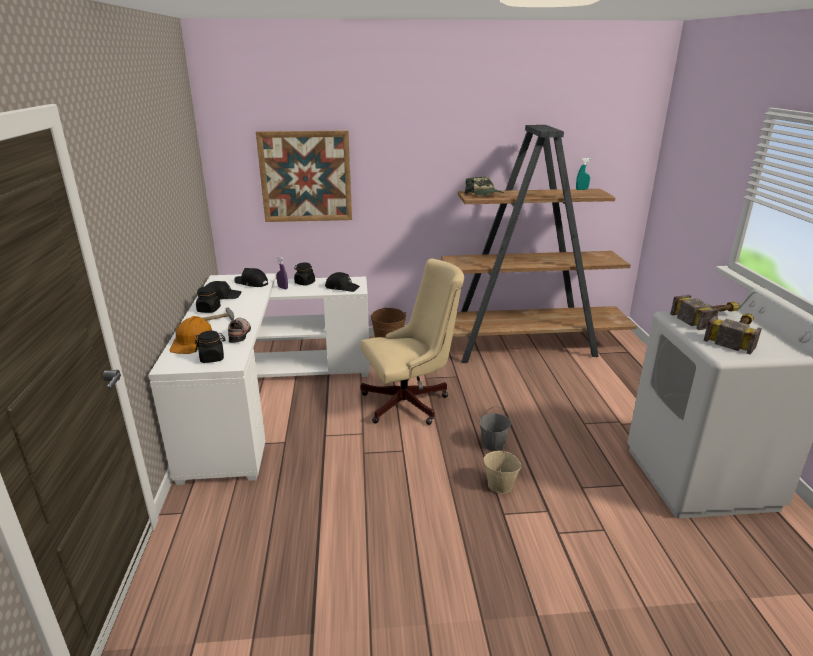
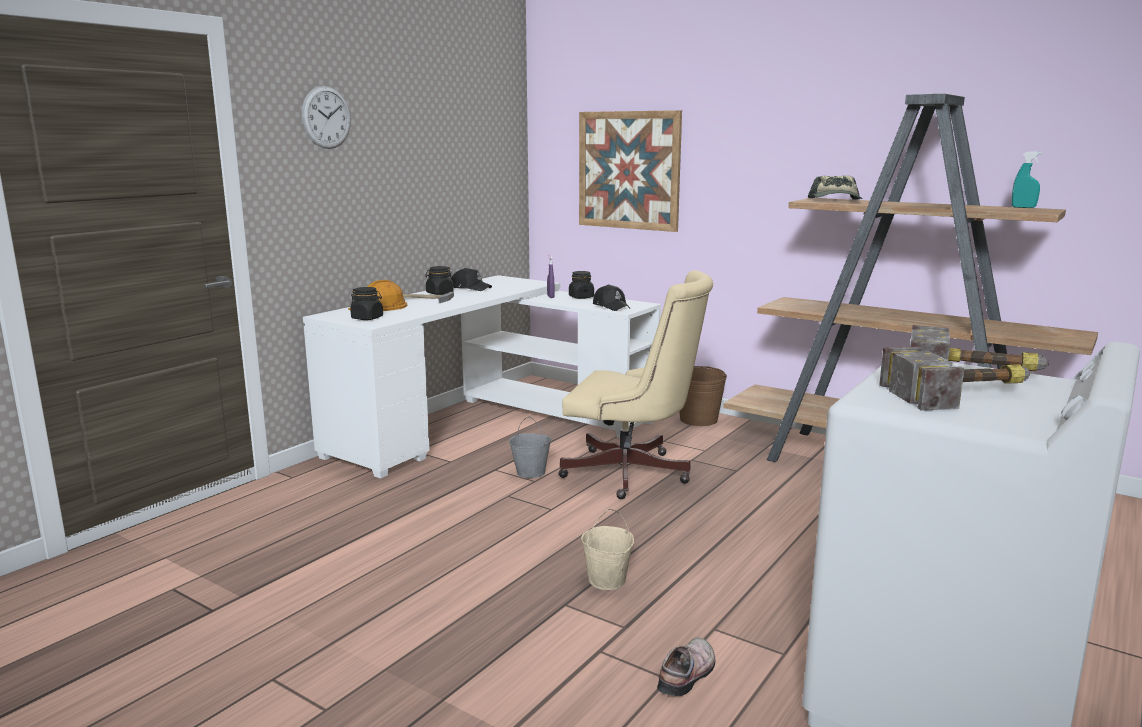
camera: 40 degrees right, 10 degrees down
(124, 183) = (326, 117): none -> wall clock
(240, 333) = (426, 310): shoe -> shoe (689, 674)
(251, 283) = (519, 285): black cap -> none
(493, 444) = (668, 543): grey bucket -> grey bucket (531, 472)

